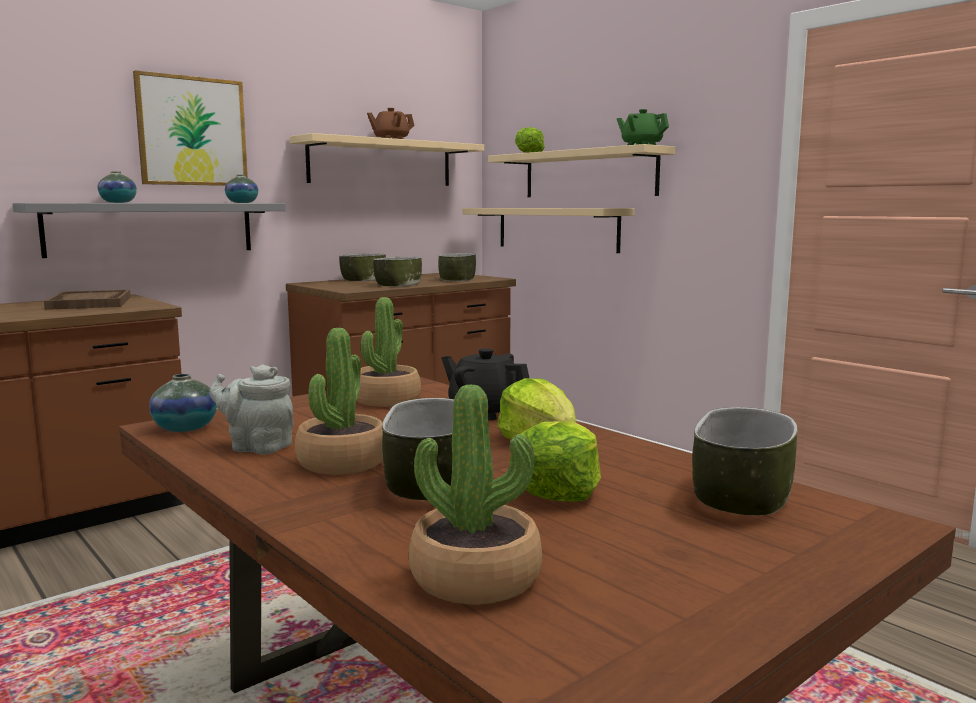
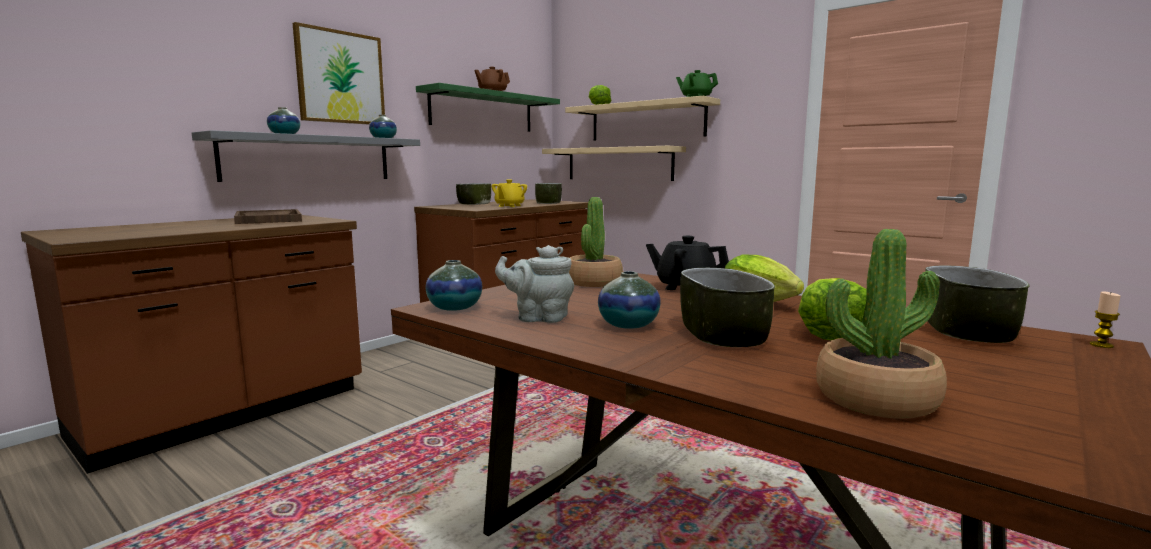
camera: 10 degrees left, 0 degrees up
(342, 462) = (628, 325): potted plant -> vase
(381, 163) = (483, 111): beige shelf -> green shelf
(398, 285) = (509, 206): bowl -> yellow teapot
(887, 527) = (1101, 345): none -> candle

